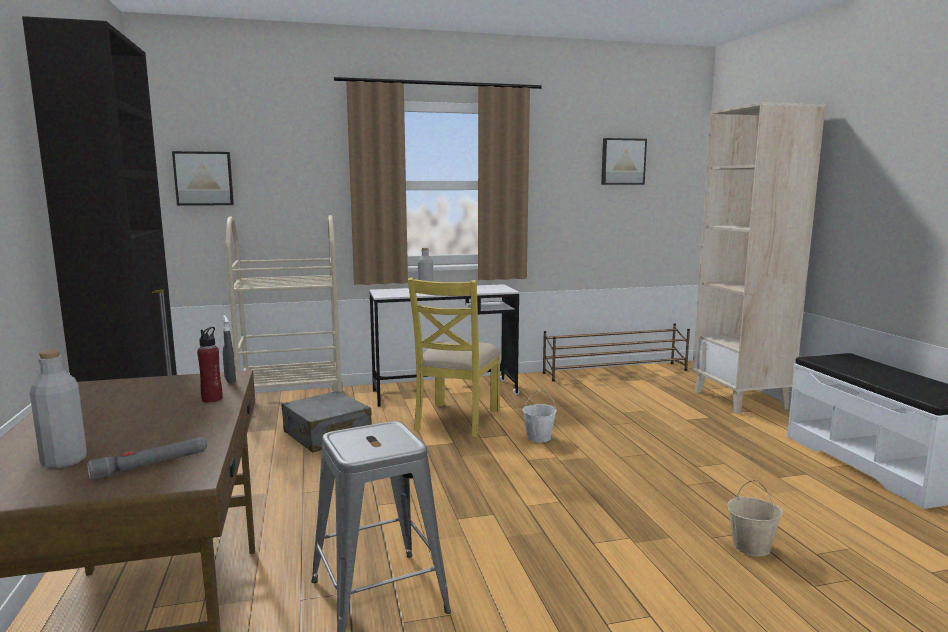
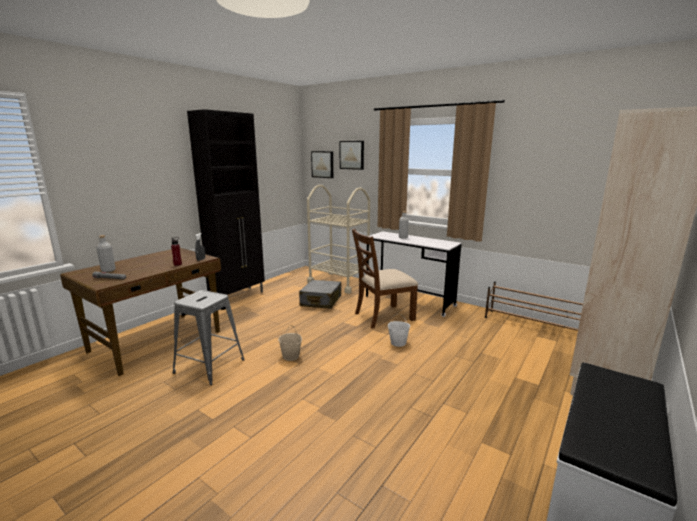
camera: 50 degrees right, 5 degrees up
(456, 419) = (383, 316): yellow chair -> brown chair
(622, 161) = (584, 158): picture -> picture (352, 155)
(751, 547) = (358, 454): beige bucket -> beige bucket (291, 356)

